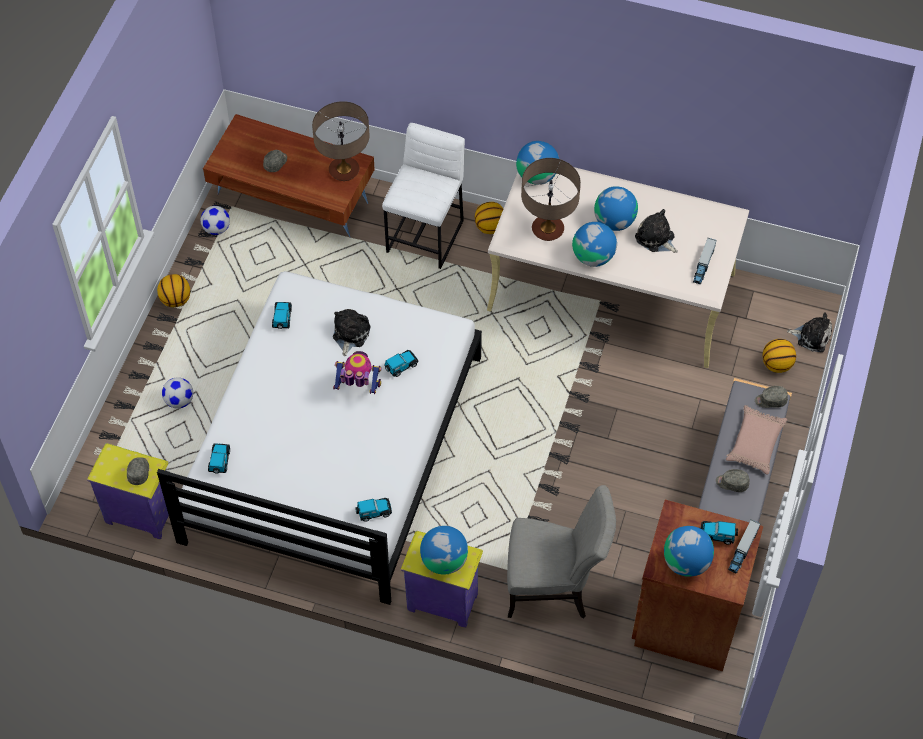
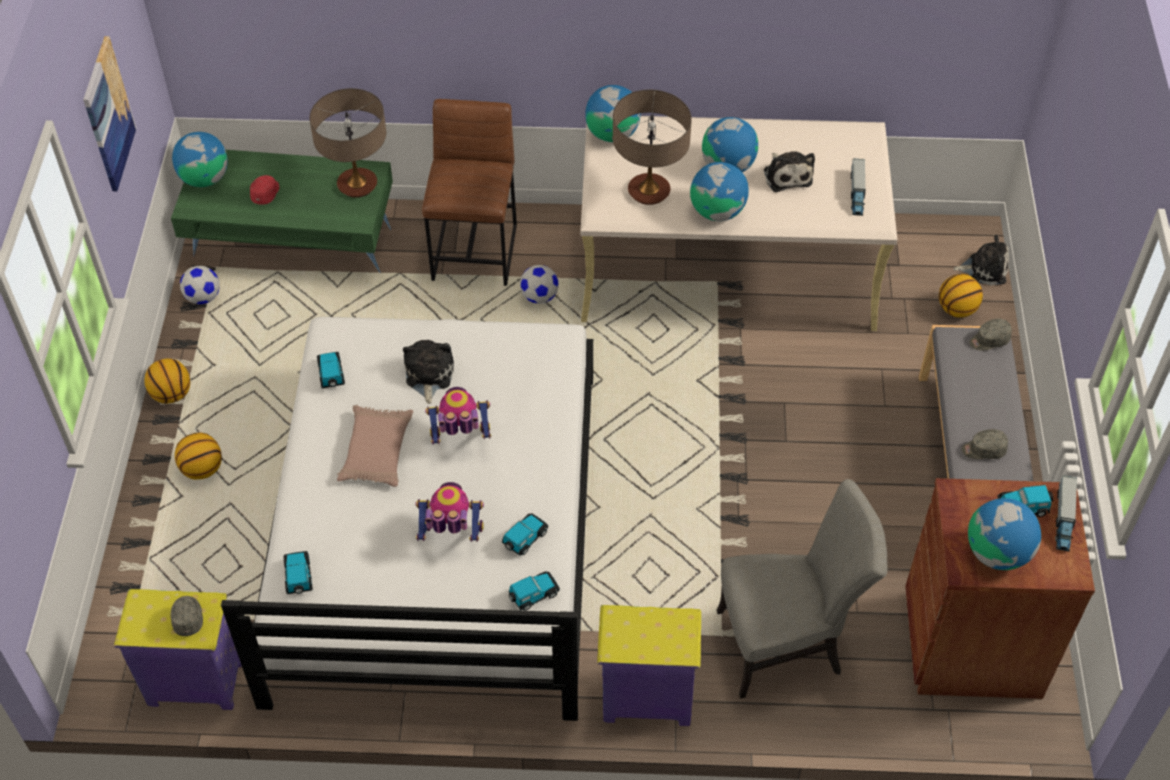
camera: 15 degrees left, 5 degrees down
(163, 101) = (108, 114): none -> picture
(179, 401) = (210, 520): football -> football (539, 296)
(276, 163) = (266, 193): grey cap -> red cap
(292, 200) = (292, 244): brown coffee table -> green coffee table
(330, 456) = (451, 536): none -> toy robot
(400, 366) = (508, 400): toy car -> toy car (524, 539)
(425, 235) = (475, 251): white chair -> brown chair
(444, 560) = (653, 636): globe -> globe (204, 178)
(490, 227) = (552, 226): basketball -> basketball (202, 469)
(656, 239) = (787, 175): plush toy -> plush toy turned 135 degrees counterclockwise
(755, 442) = (991, 394): beige pillow -> beige pillow (376, 450)

